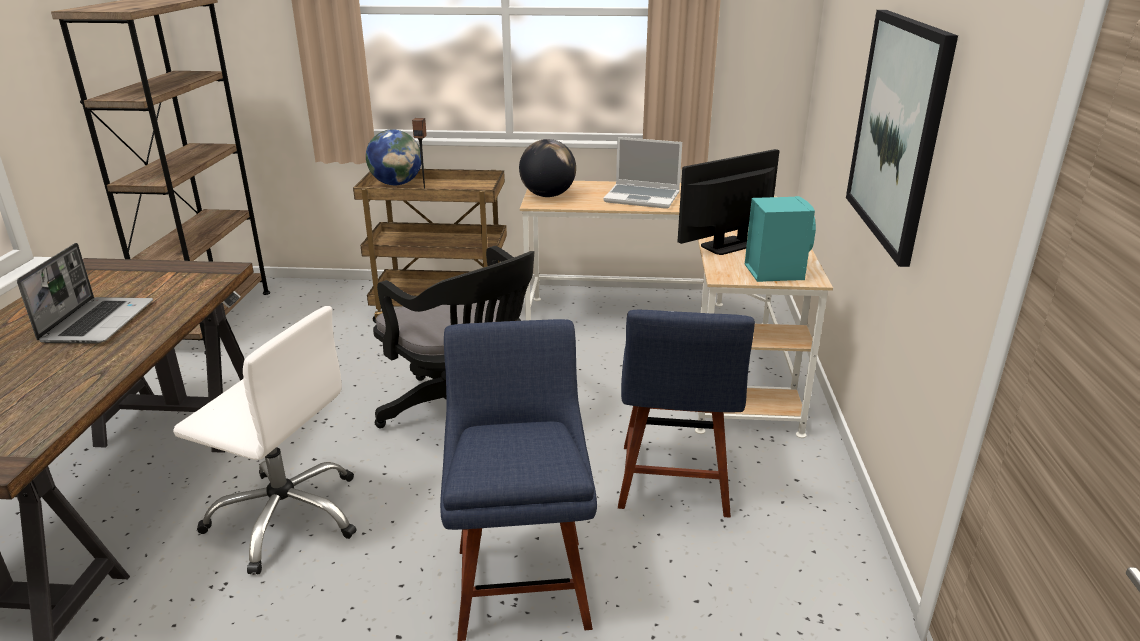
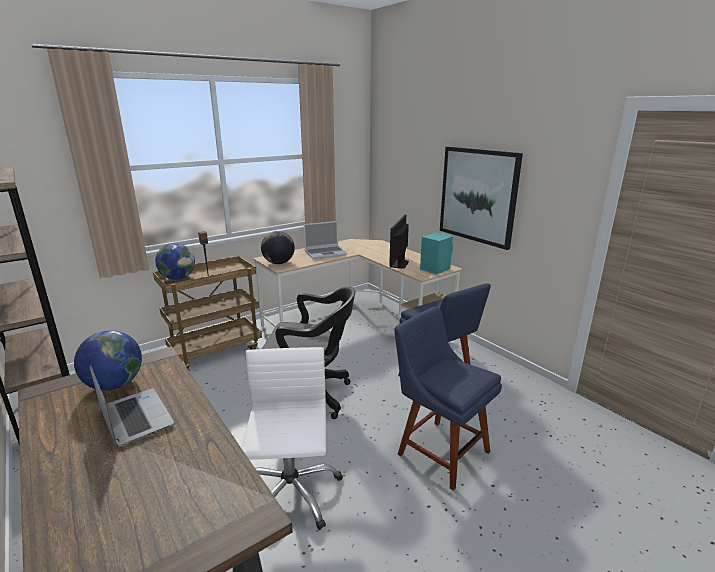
camera: 40 degrees left, 5 degrees down
(142, 283) = (114, 385): none -> globe
(287, 516) = (290, 493): white office chair -> white office chair turned 75 degrees counterclockwise

